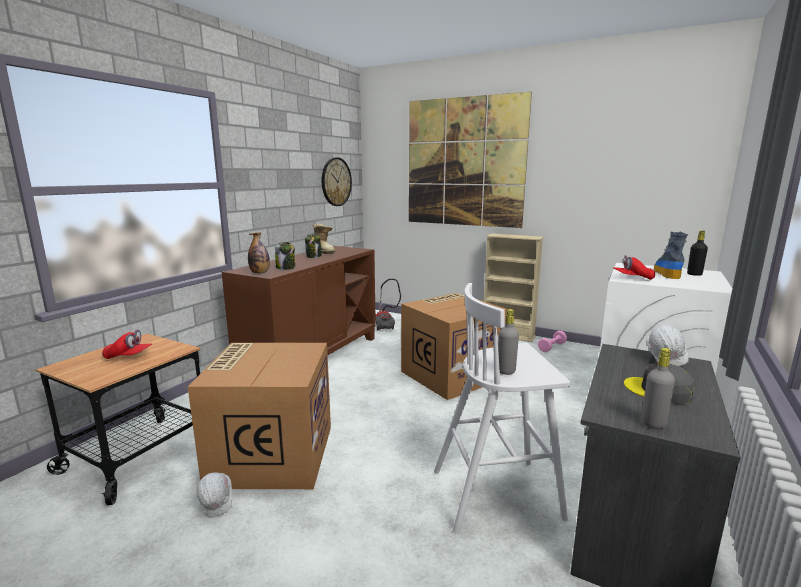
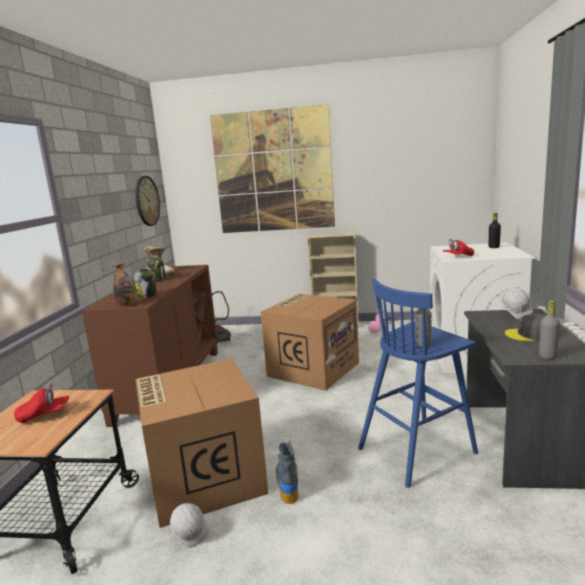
camera: 20 degrees left, 0 degrees up
(498, 494) = (418, 450): white stool -> blue stool
(666, 273) = (475, 249): boot -> boot (287, 483)

